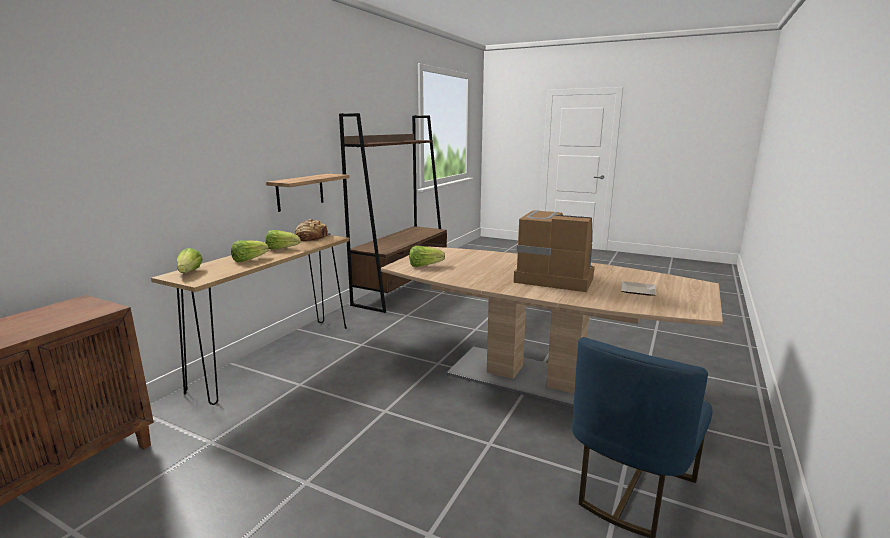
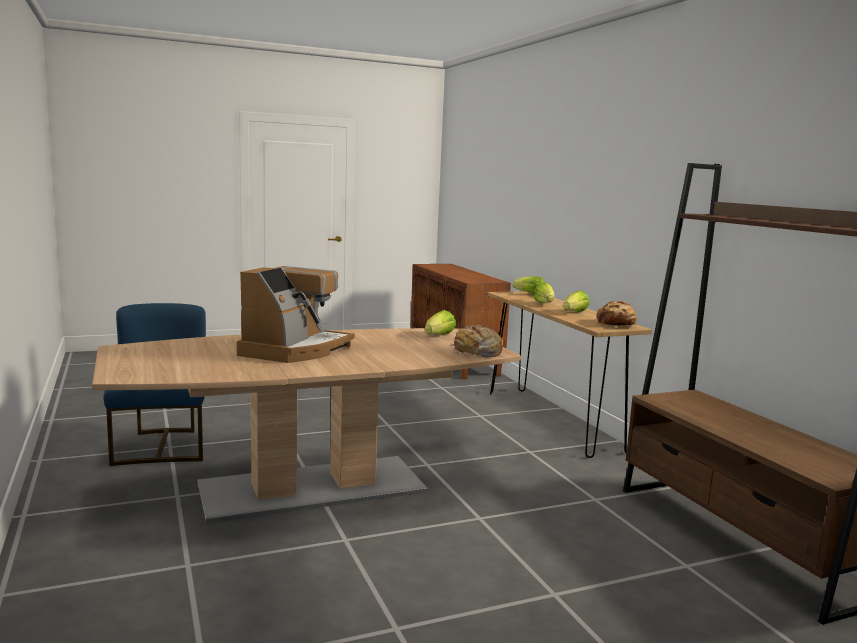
camera: 130 degrees right, 5 degrees down
(300, 192) = (654, 270): shelf -> none
(445, 252) = (477, 352): none -> bread
(553, 277) = (295, 350): coffee machine -> coffee machine turned 45 degrees counterclockwise
(639, 291) = (190, 354): plate -> none

